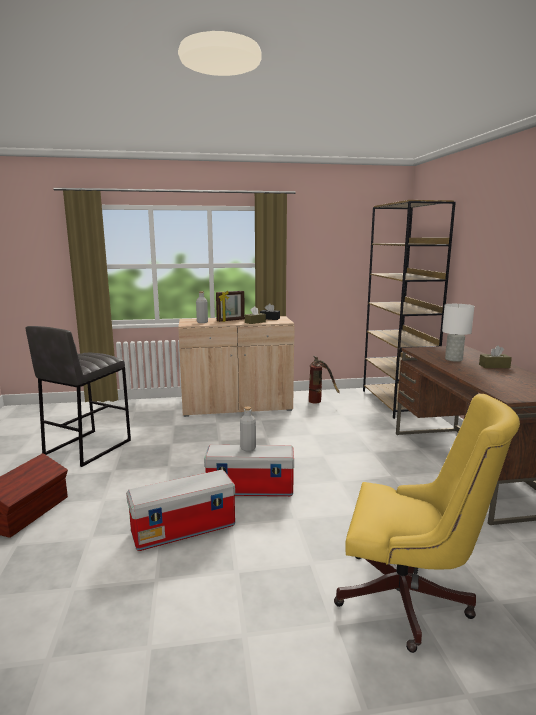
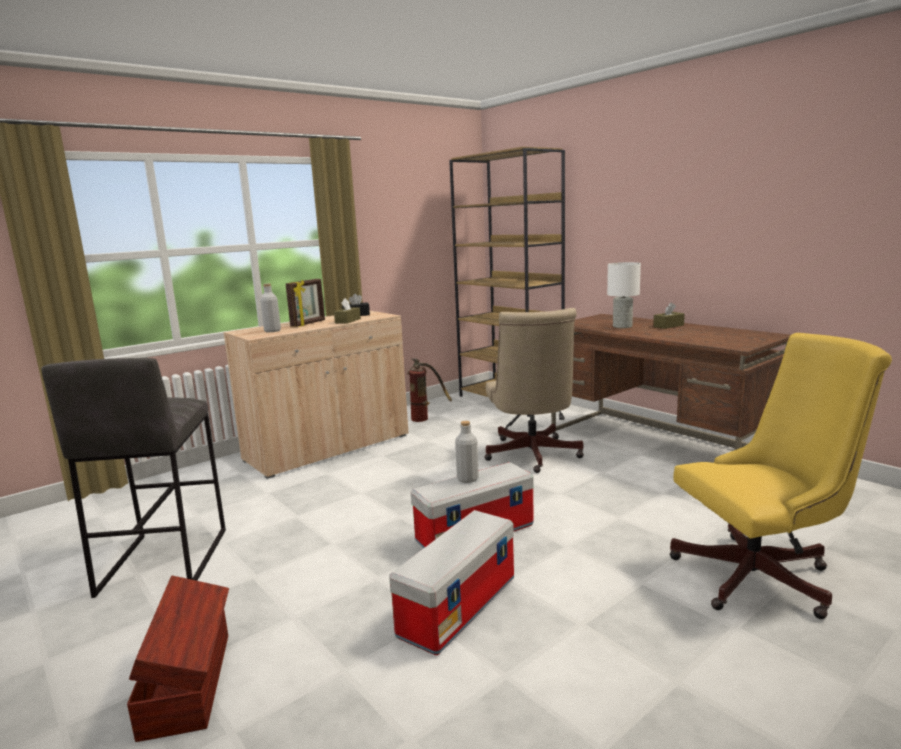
camera: 30 degrees left, 0 degrees up
(356, 448) = (532, 456): none -> beige office chair

